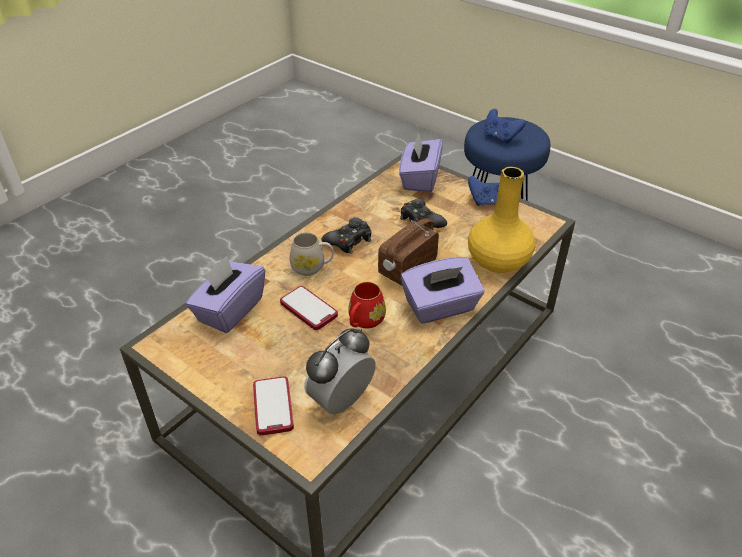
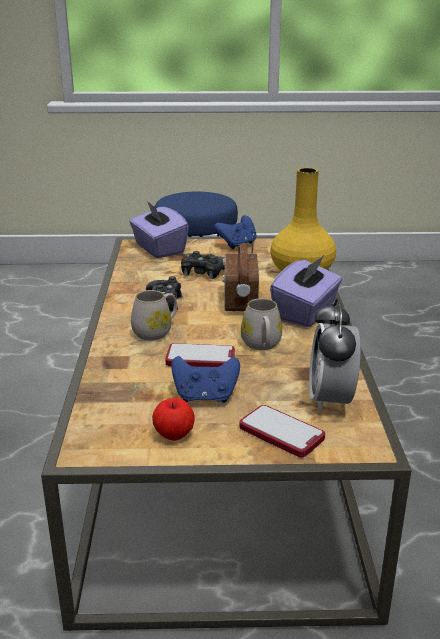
camera: 40 degrees left, 15 degrees down
(213, 365) = (174, 434): none -> apple
(230, 310) = (123, 391): purple tissue box -> none
(364, 321) = (262, 345): red mug -> white mug
(500, 137) = (193, 203): blue game controller -> blue game controller (205, 397)

